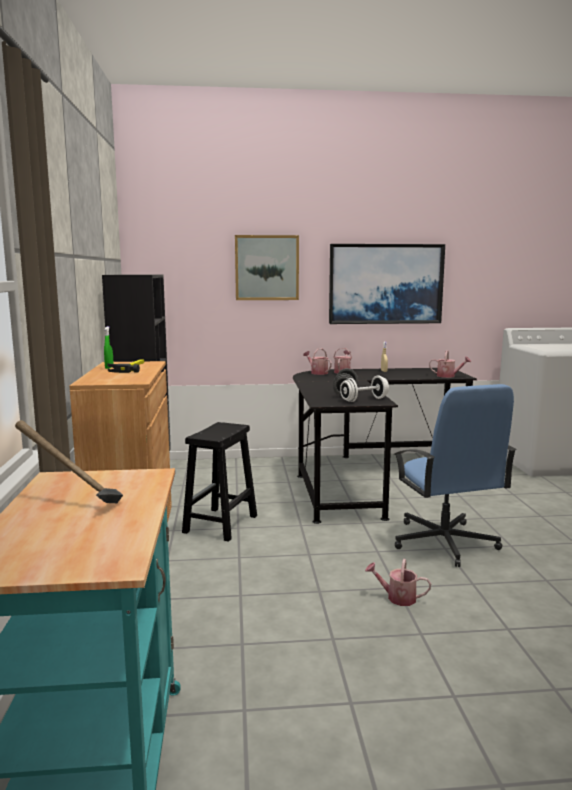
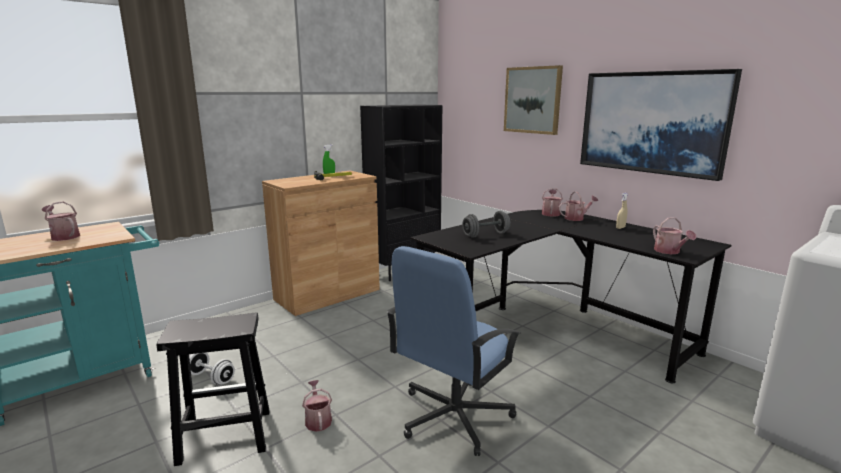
camera: 55 degrees right, 5 degrees up
(72, 502) = (63, 236): hammer -> watering can
(220, 524) = (370, 313): black stool -> black stool (223, 437)
(364, 400) = (468, 245): white dumbbell -> white dumbbell (211, 378)

